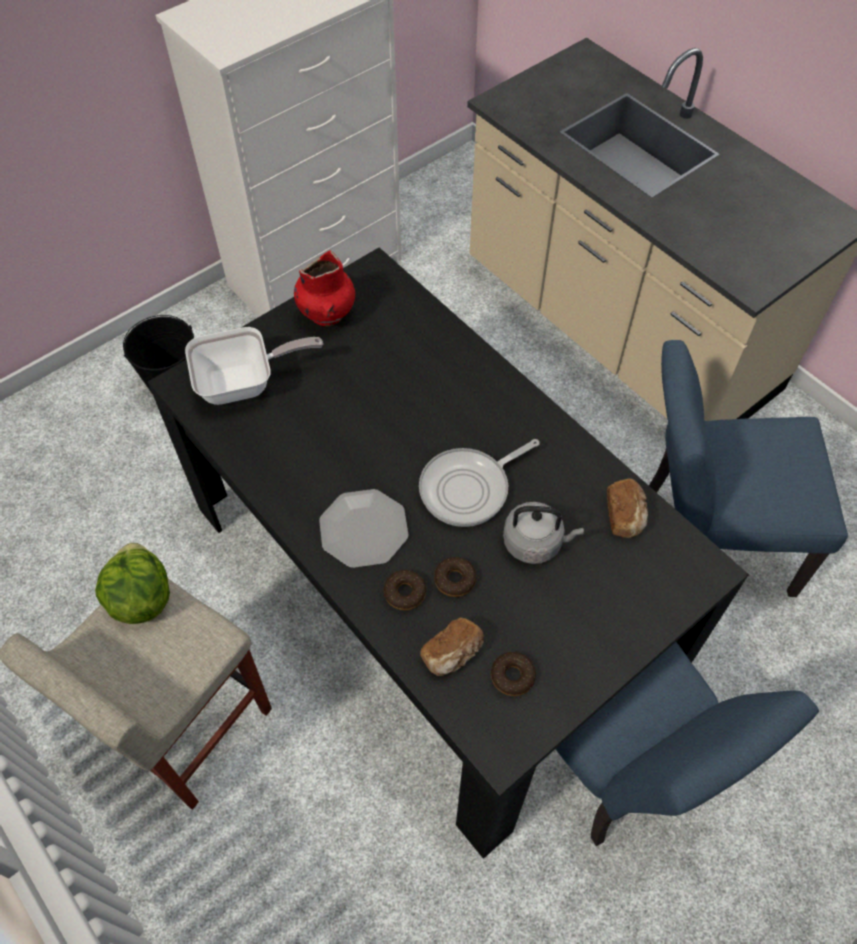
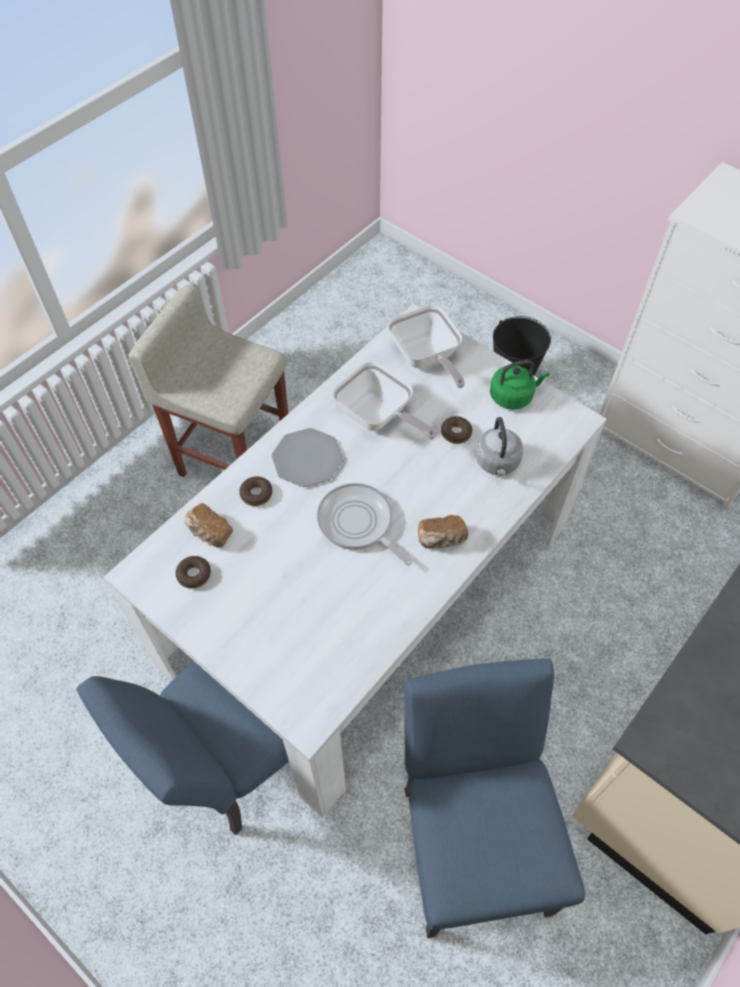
camera: 80 degrees right, 0 degrees up
(141, 598) = (256, 360): lettuce -> none
(321, 446) = (378, 418): none -> frying pan
(327, 314) = (513, 396): red vase -> green kettle
(429, 589) = (369, 593): black dining table -> white dining table
(455, 580) = (272, 525): donut -> donut (456, 433)
(535, 543) = (314, 578): grey kettle -> grey kettle (497, 463)
(625, 515) = (353, 647): bread -> bread (441, 539)

